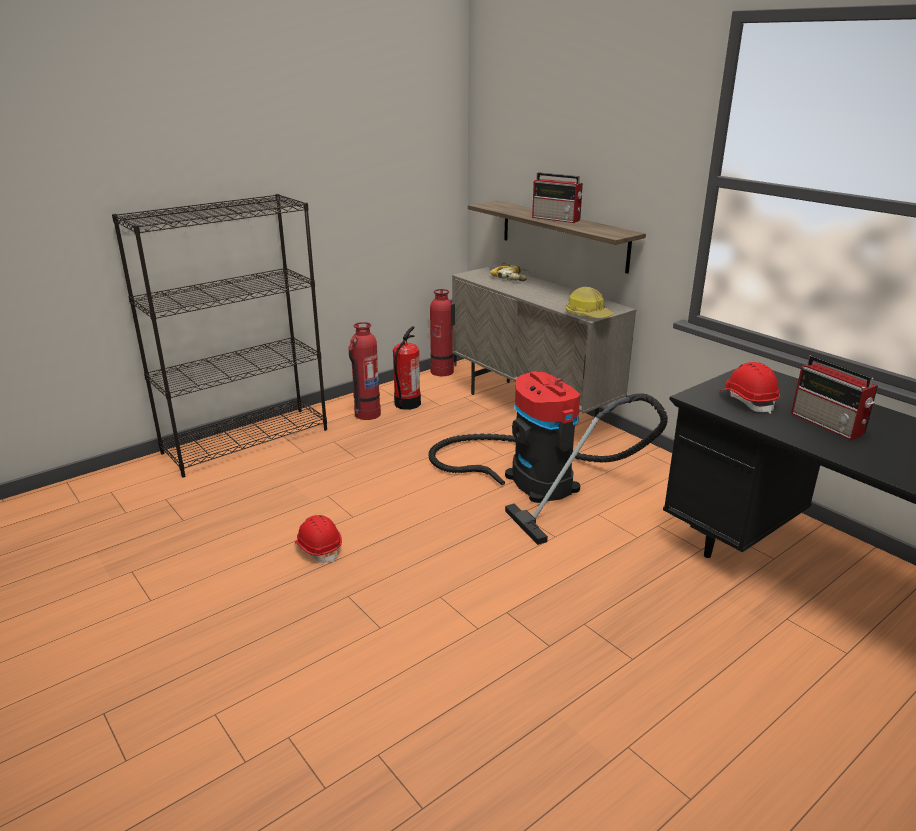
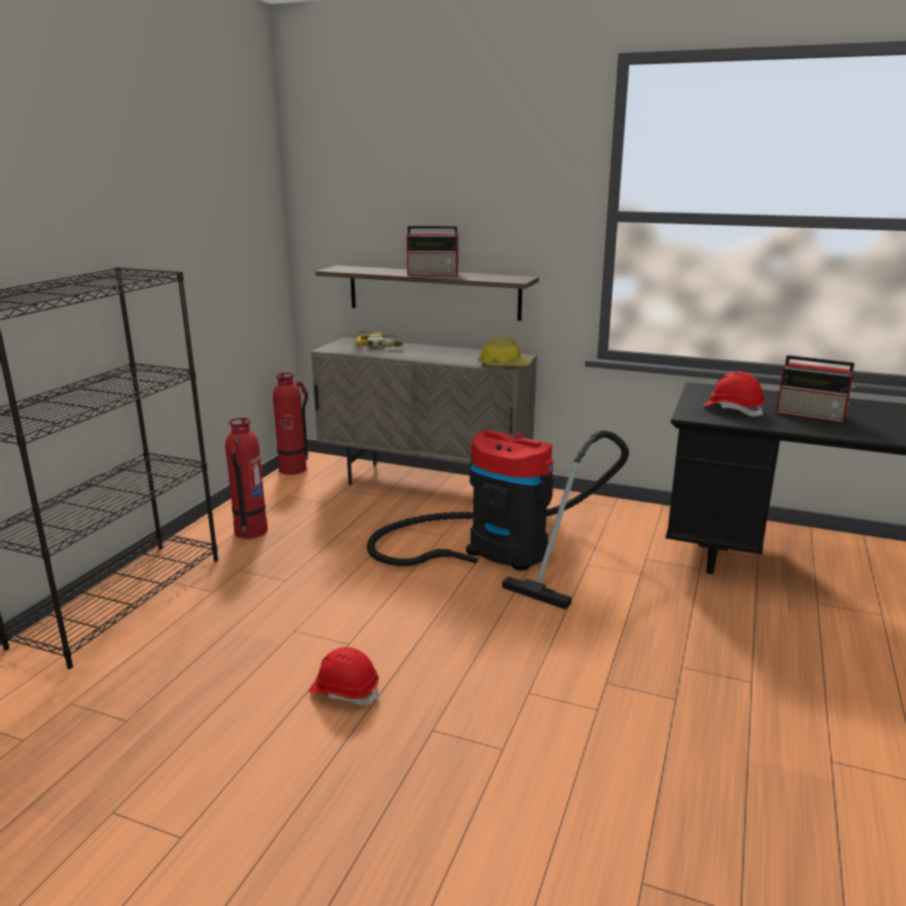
camera: 30 degrees left, 5 degrees down
(407, 404) = (287, 510): fire extinguisher -> none

